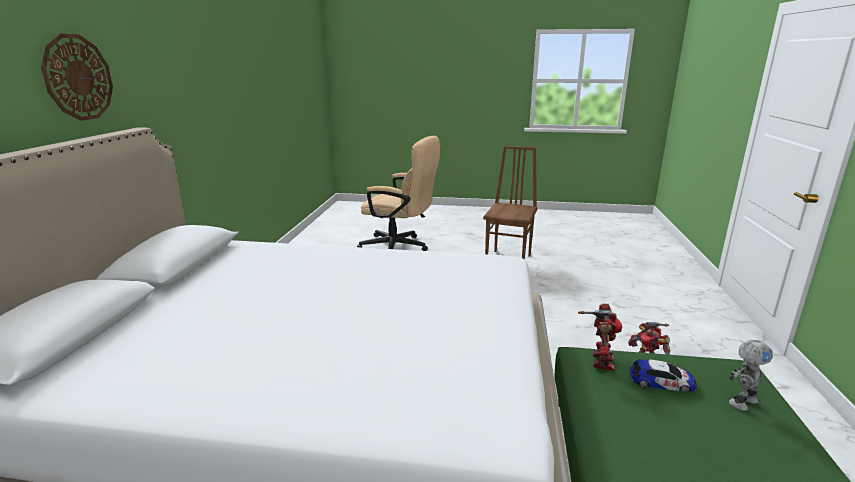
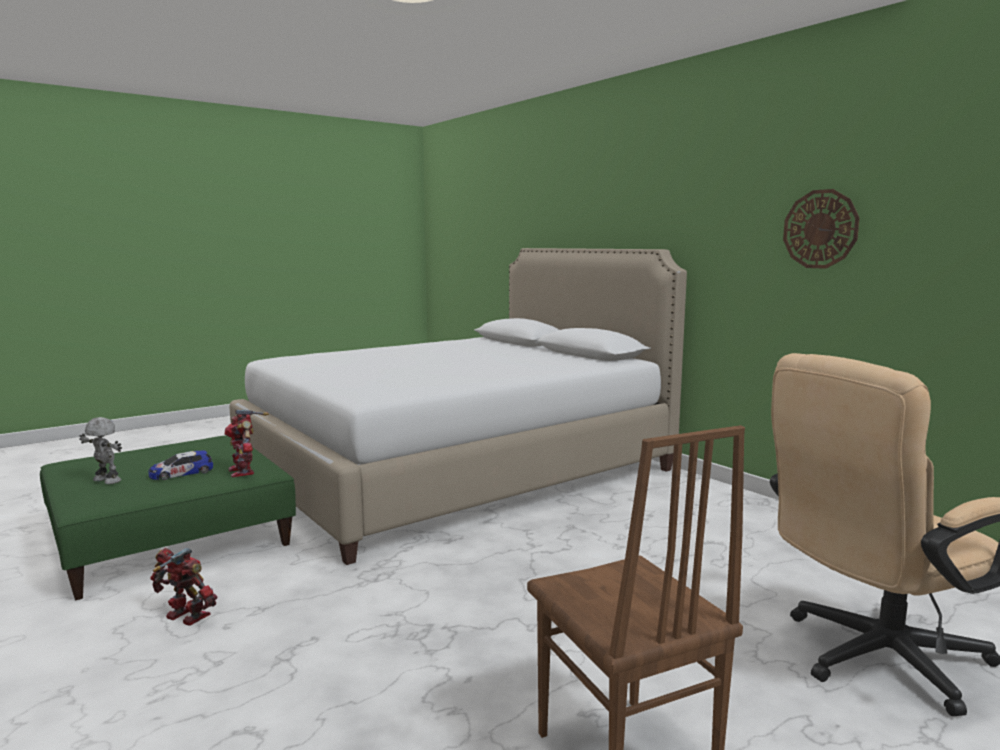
camera: 135 degrees right, 10 degrees down
(78, 77) = (644, 206): wall clock -> wall clock (820, 229)
(741, 401) = (105, 481): toy robot -> toy robot turned 105 degrees clockwise

